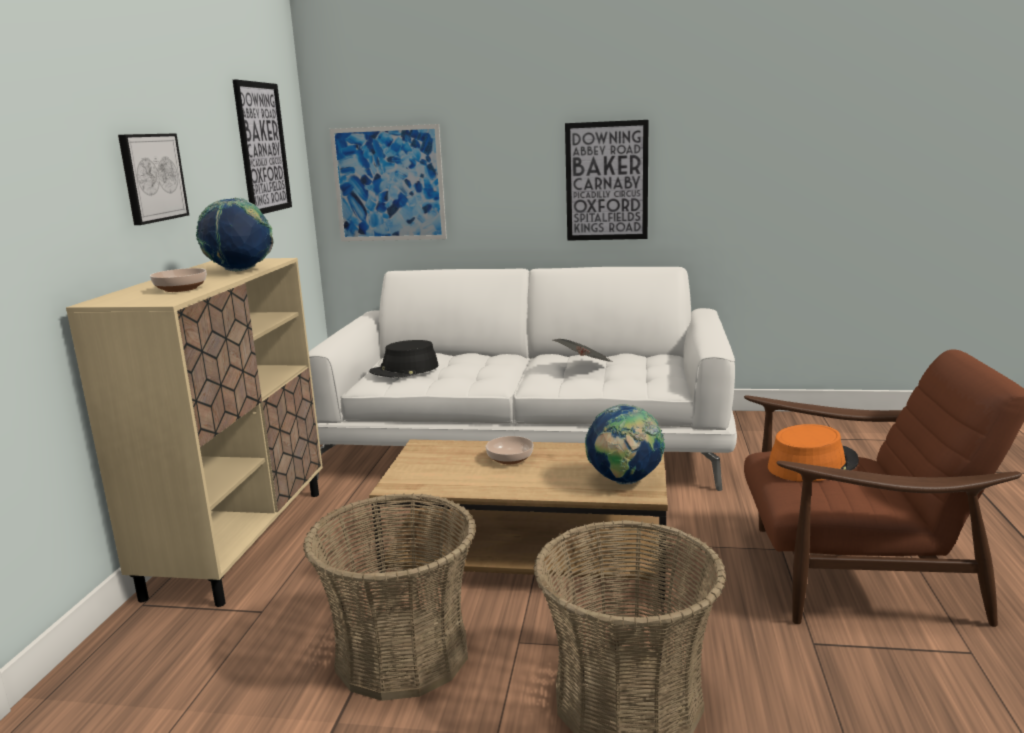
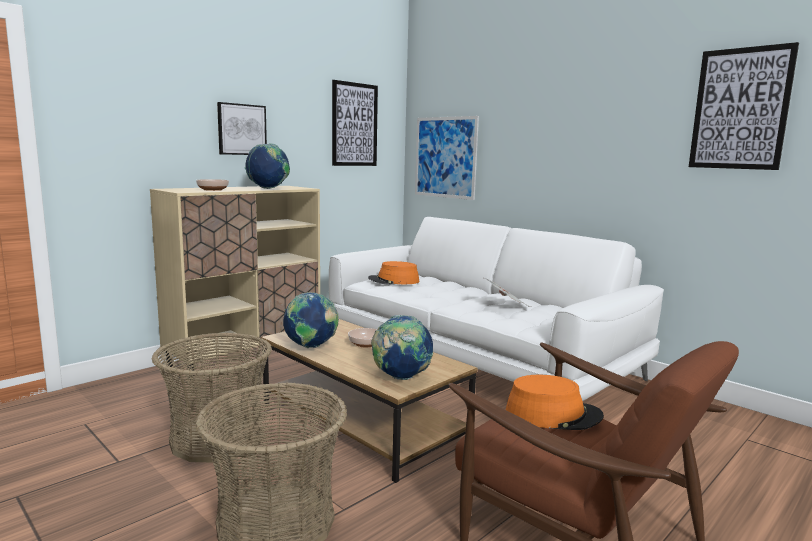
camera: 35 degrees right, 5 degrees down
(404, 370) = (393, 281): black hat -> orange hat
(460, 485) = (311, 347): none -> globe
(606, 181) = (588, 165): picture -> picture (740, 109)

